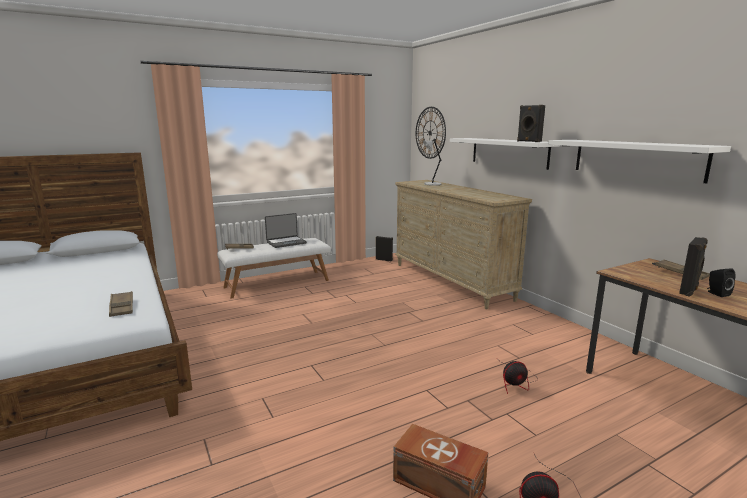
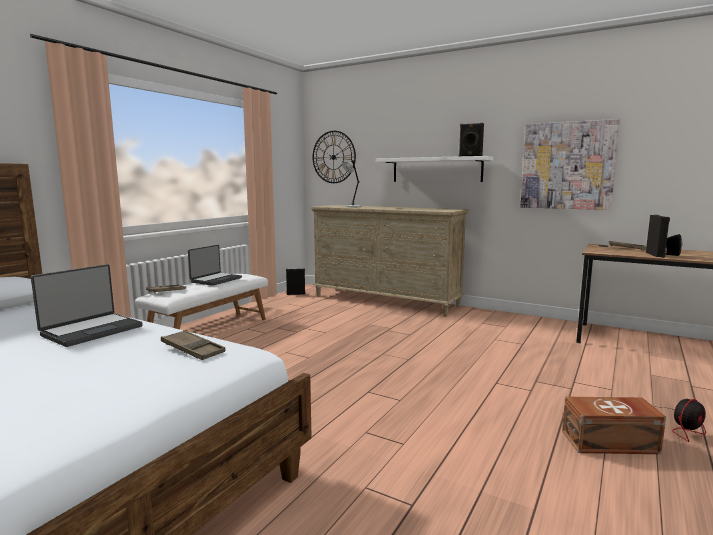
camera: 30 degrees left, 5 degrees down
(108, 279) = (91, 330): none -> laptop
(516, 382) = (546, 360): fan -> none
(636, 159) = (567, 166): white shelf -> picture

